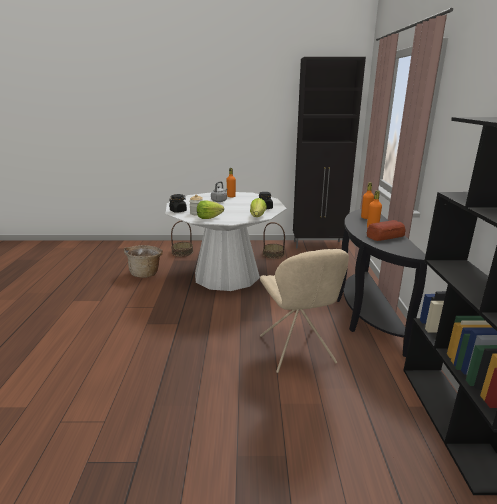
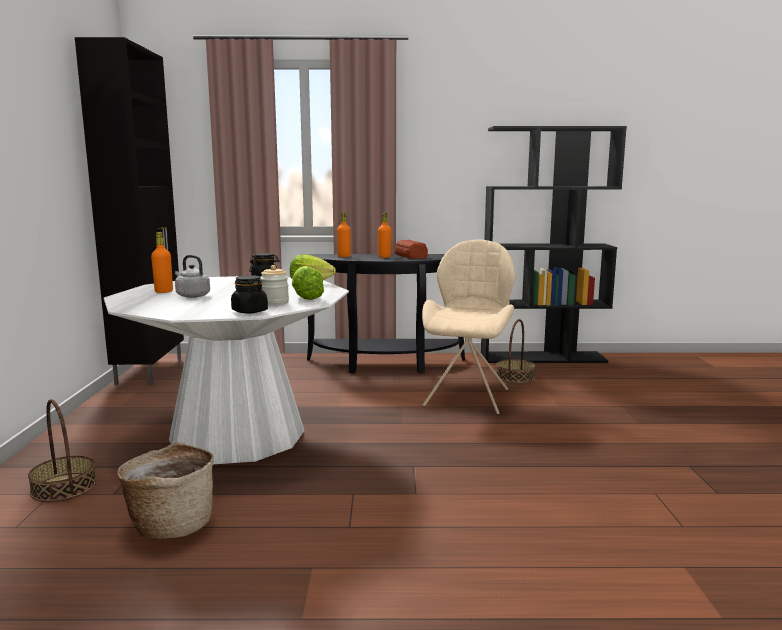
camera: 90 degrees left, 10 degrees down
(273, 254) = (165, 400): basket -> basket (515, 377)
(297, 351) = (467, 396): beige chair -> beige chair turned 60 degrees counterclockwise

